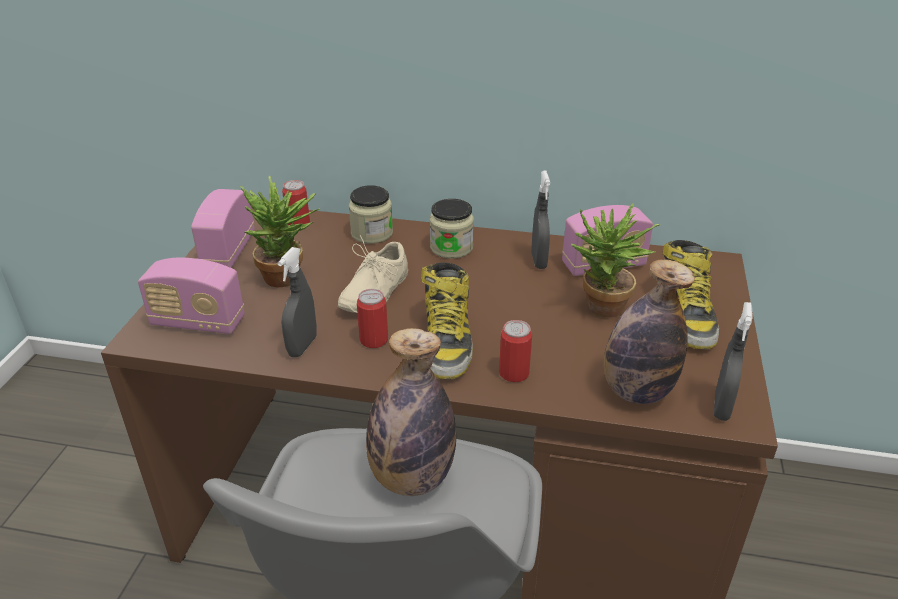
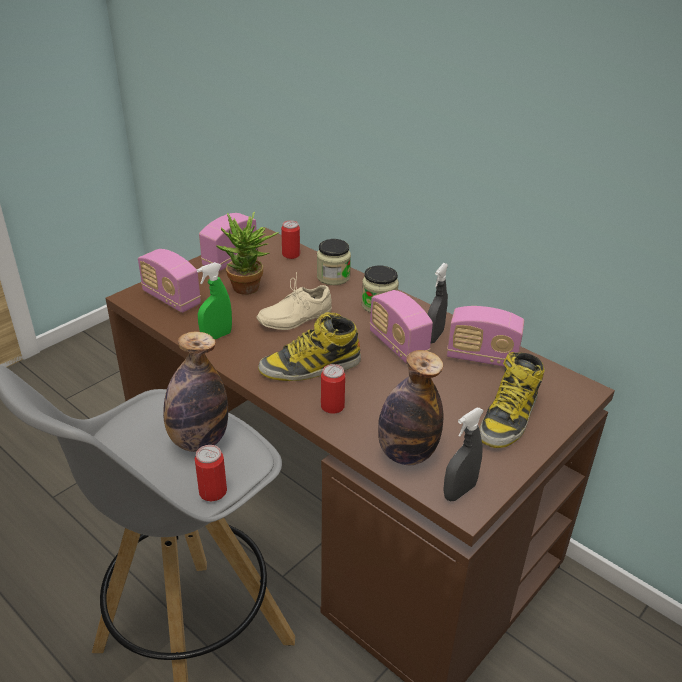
camera: 30 degrees right, 0 degrees up
(302, 346) = (216, 336): grey spray bottle -> green spray bottle
(374, 340) = (263, 349): can -> can (213, 492)
(447, 340) = (310, 367): boot -> boot turned 45 degrees clockwise
(513, 282) = (398, 345): none -> radio
(601, 310) = (443, 389): potted plant -> none

